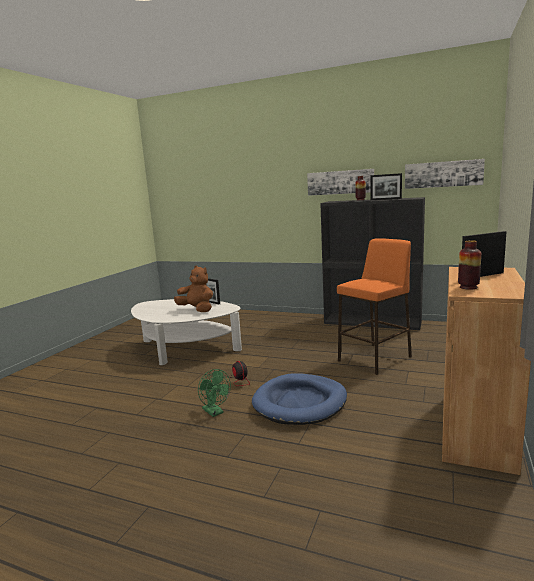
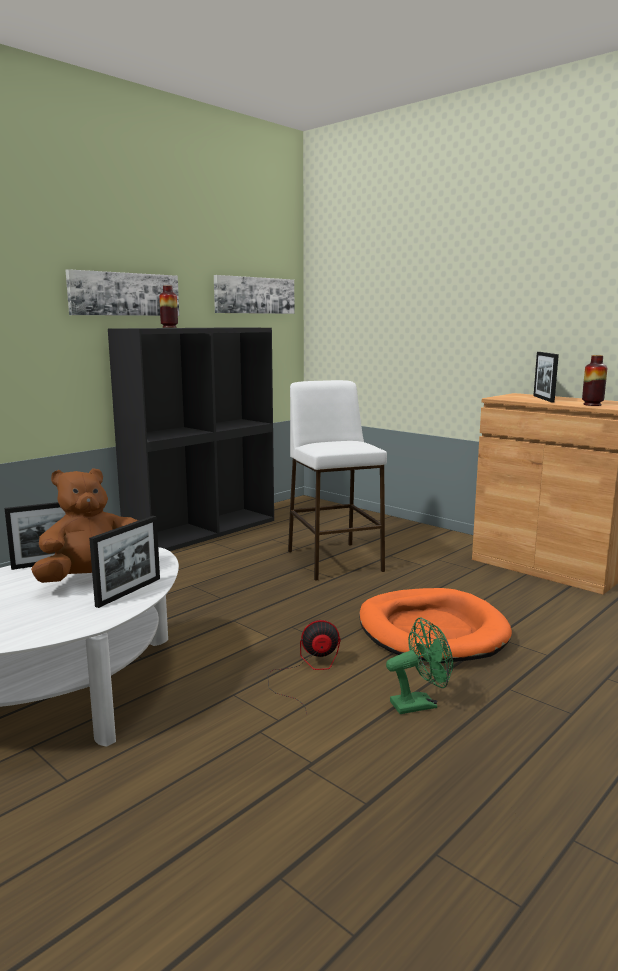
camera: 70 degrees left, 0 degrees up
(300, 402) = (431, 631): blue dog bed -> orange dog bed
(375, 358) = (334, 560): orange stool -> white stool
(386, 199) = (215, 327): picture frame -> picture frame (129, 592)

